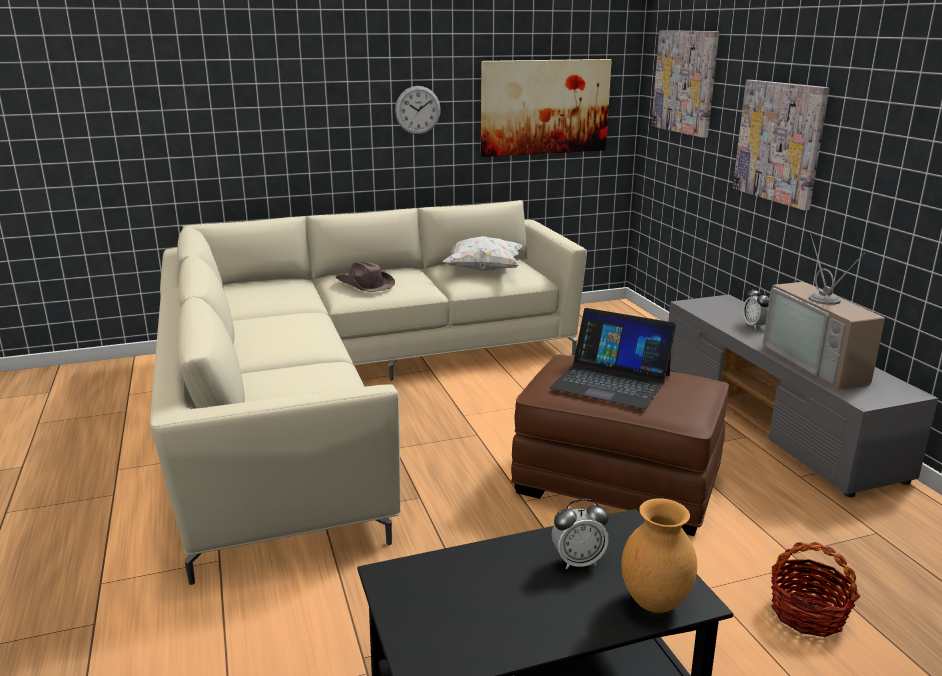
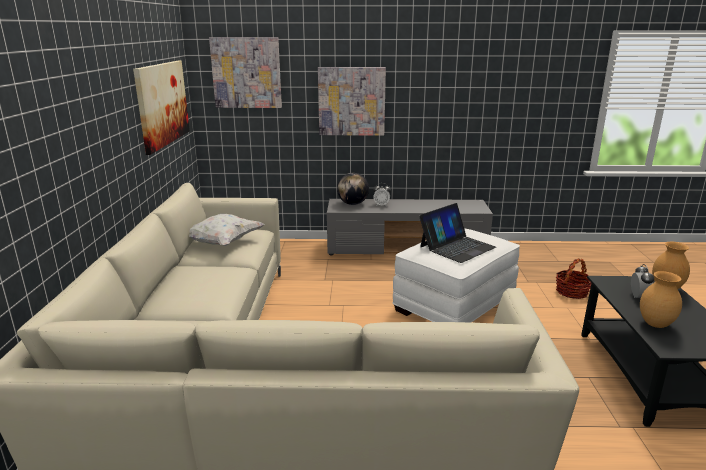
camera: 70 degrees left, 0 degrees up
(365, 285) = (200, 291): brown hat -> none
(417, 110) = (112, 122): wall clock -> none
(472, 572) = (656, 324): none -> brown vase
(618, 483) = (454, 304): brown ottoman -> white ottoman
(729, 309) = (353, 204): none -> globe
(821, 364) = (438, 206): television -> none

